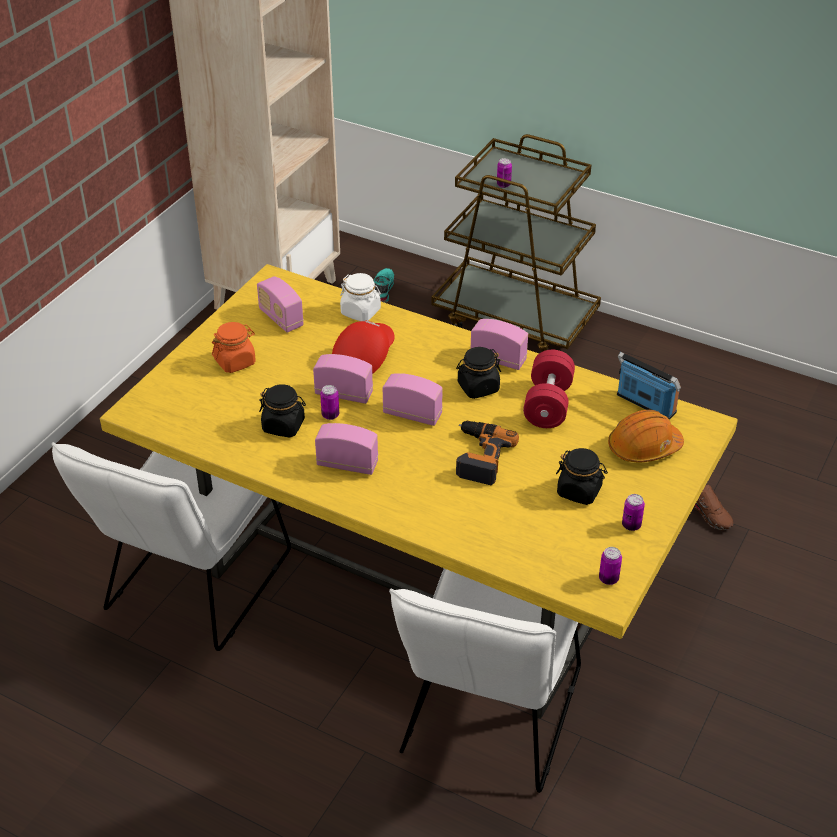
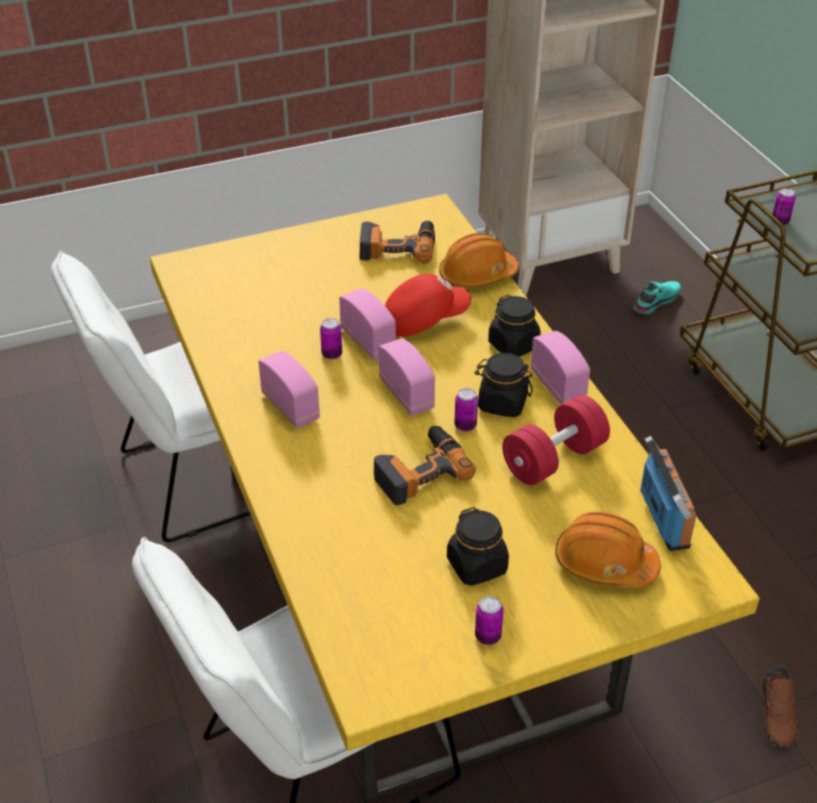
camera: 40 degrees right, 0 degrees up
(235, 362) = (311, 265): orange jar -> none
(281, 318) = (397, 246): radio -> power drill
(284, 426) = (280, 342): black jar -> black jar (514, 345)
(361, 312) = (477, 275): white jar -> orange hard hat
(608, 579) = (394, 676): can -> can (465, 425)

